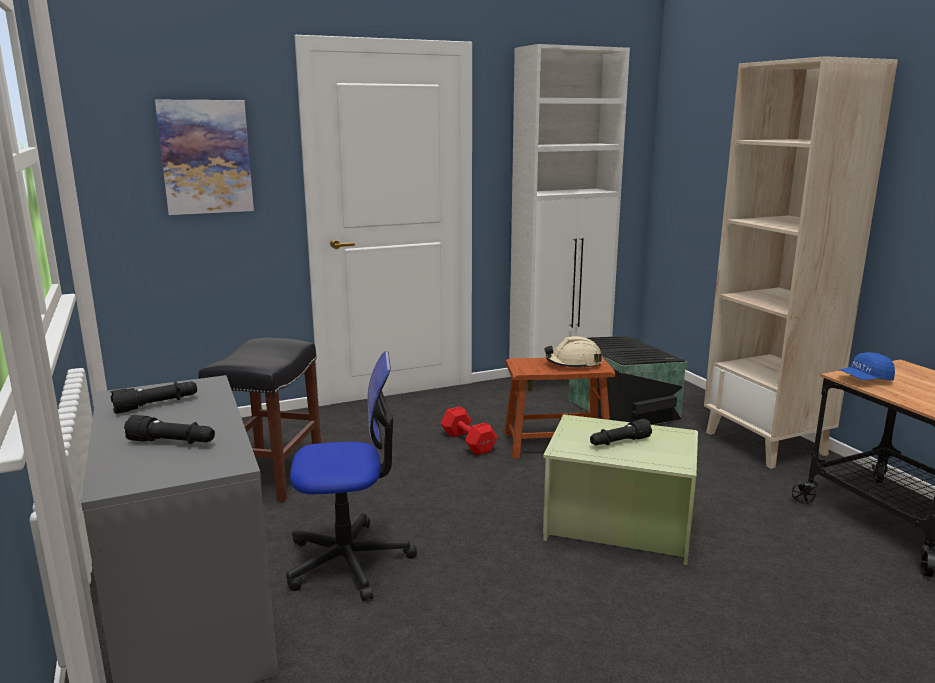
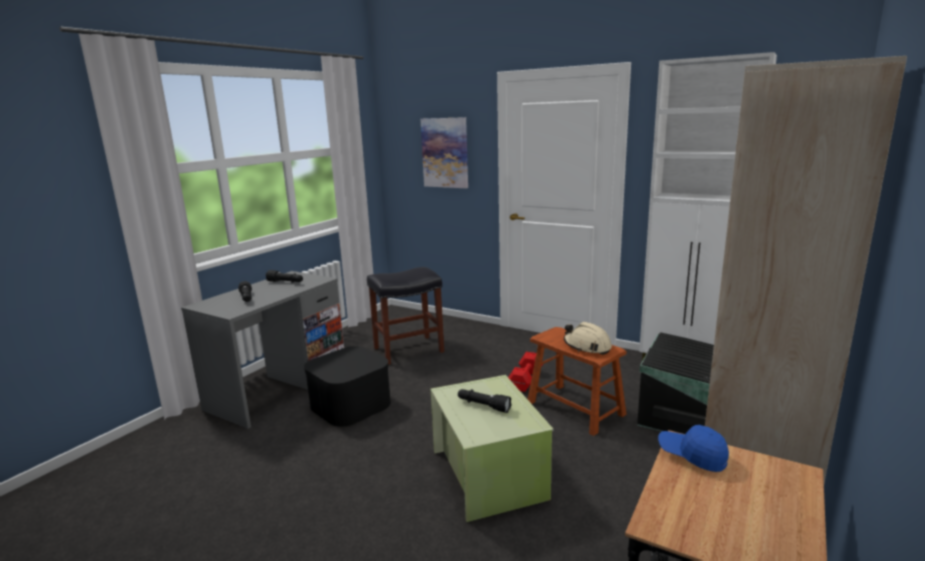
camera: 55 degrees right, 0 degrees up
(348, 561) = (350, 404): office chair -> black storage box

